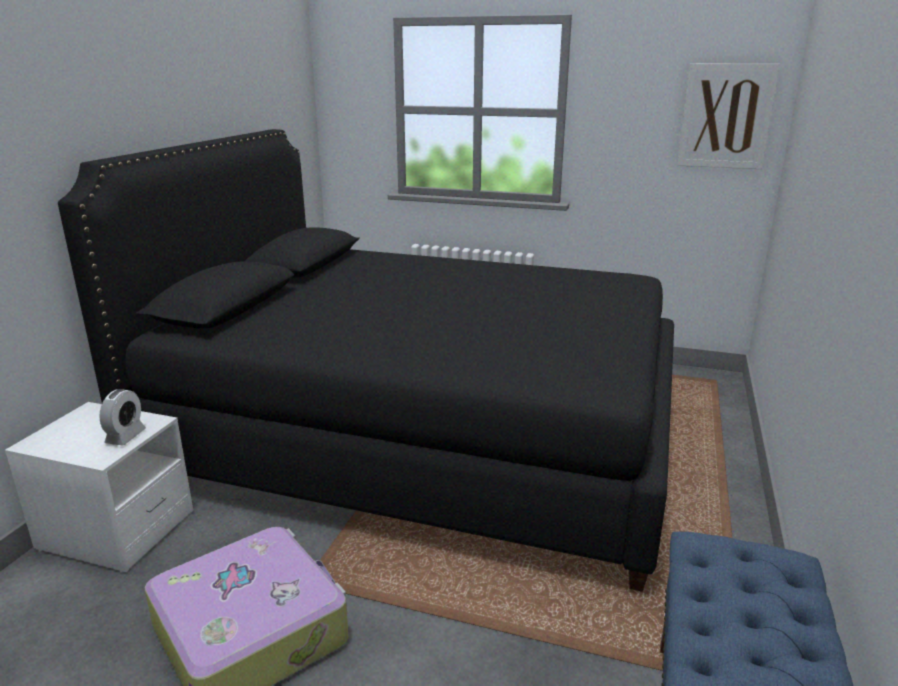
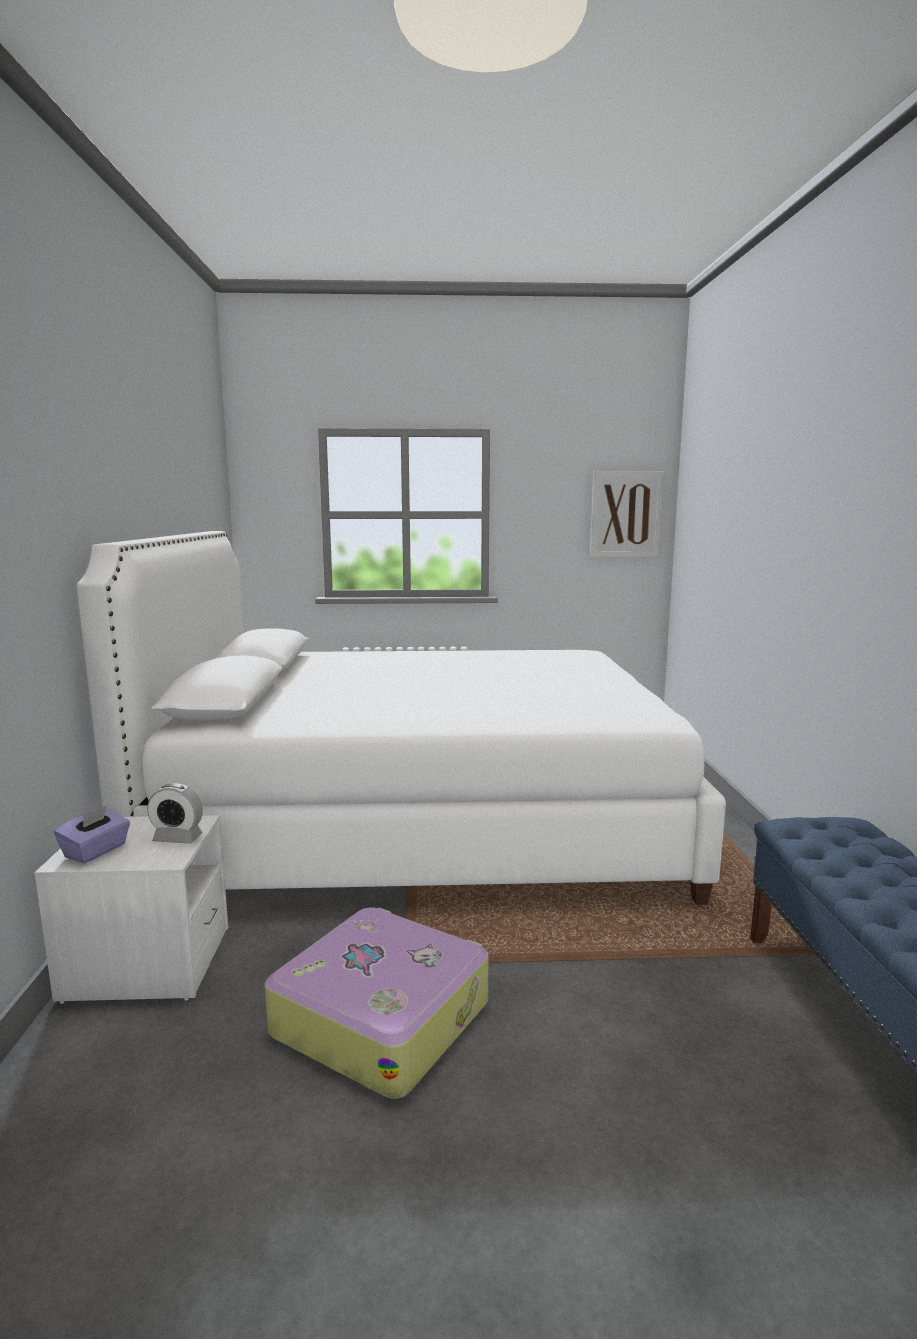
camera: 20 degrees left, 10 degrees down
(60, 438) = (96, 851): none -> purple tissue box
(125, 436) = (177, 838): alarm clock -> alarm clock turned 105 degrees clockwise
(422, 435) = (422, 823): black bed -> white bed

